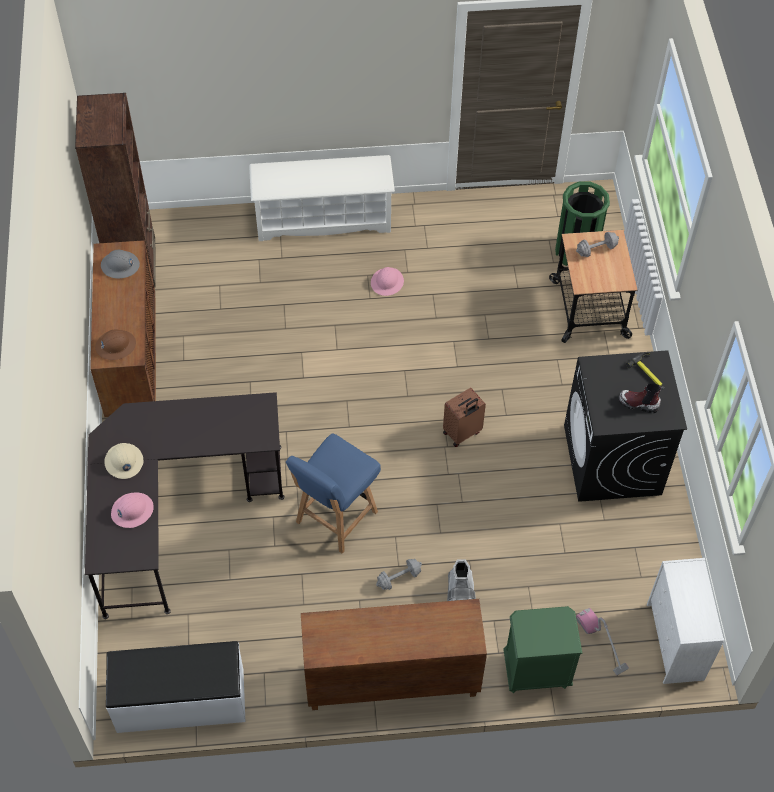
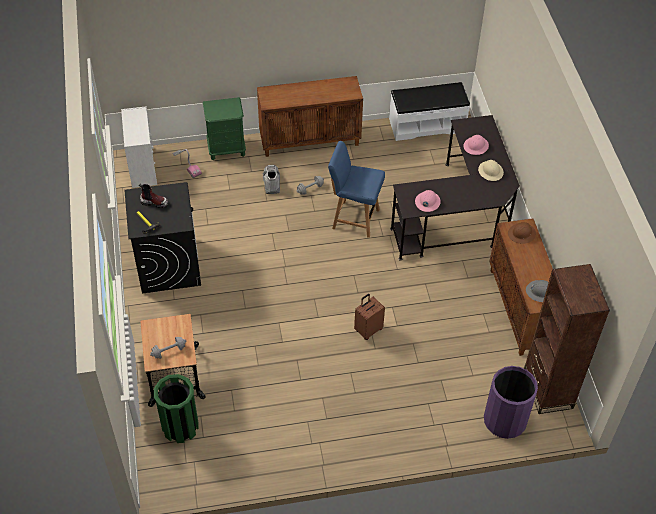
camera: 175 degrees right, 5 degrees down
(196, 234) = (504, 420): none -> purple trash can
(323, 219) = (400, 443): white shoe rack -> none
(335, 518) = (354, 218): blue chair -> blue chair turned 105 degrees counterclockwise
(387, 282) = (338, 387): pink hard hat -> pink hard hat (427, 202)
(462, 433) = (273, 276): brown suitcase -> brown suitcase (368, 330)

